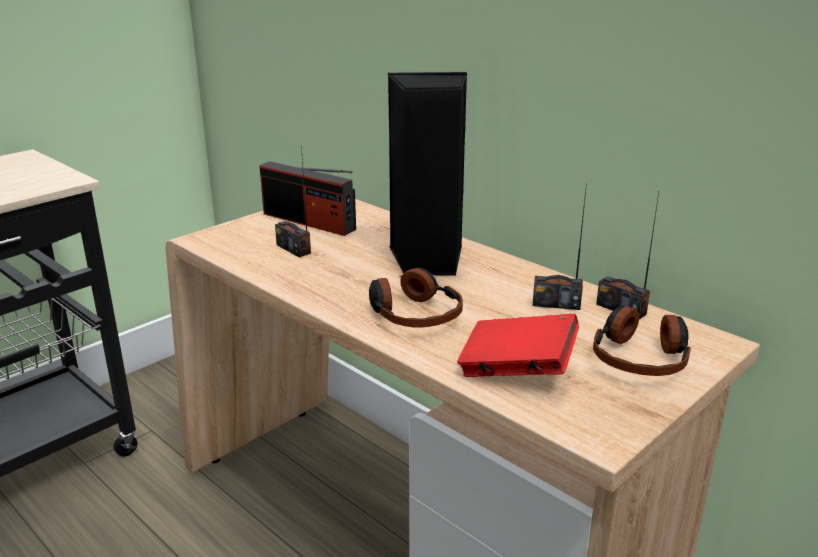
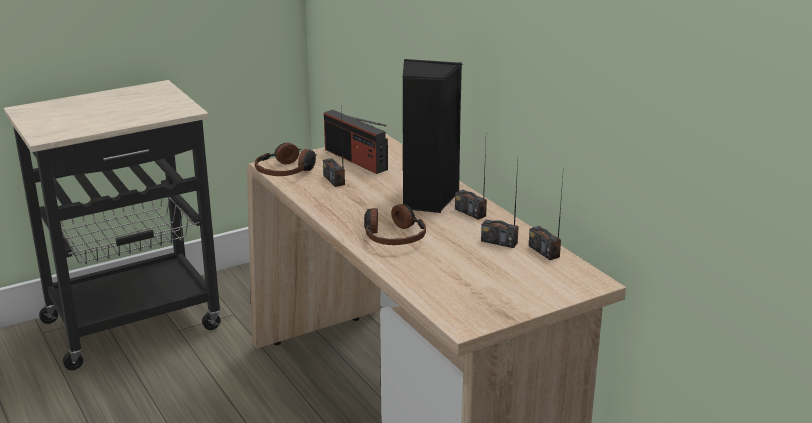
camera: 15 degrees right, 0 degrees up
(492, 270) = (470, 212): none -> radio
(516, 370) = (439, 280): red book -> none
(640, 357) = (530, 283): headphones -> headphones (287, 171)

